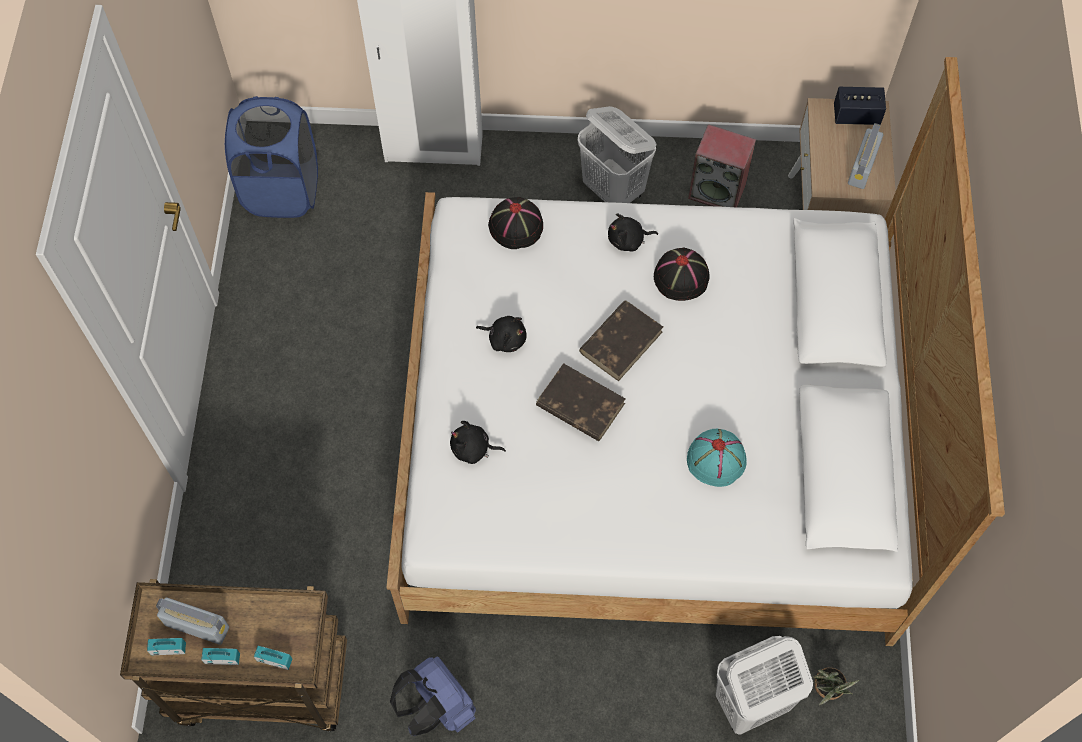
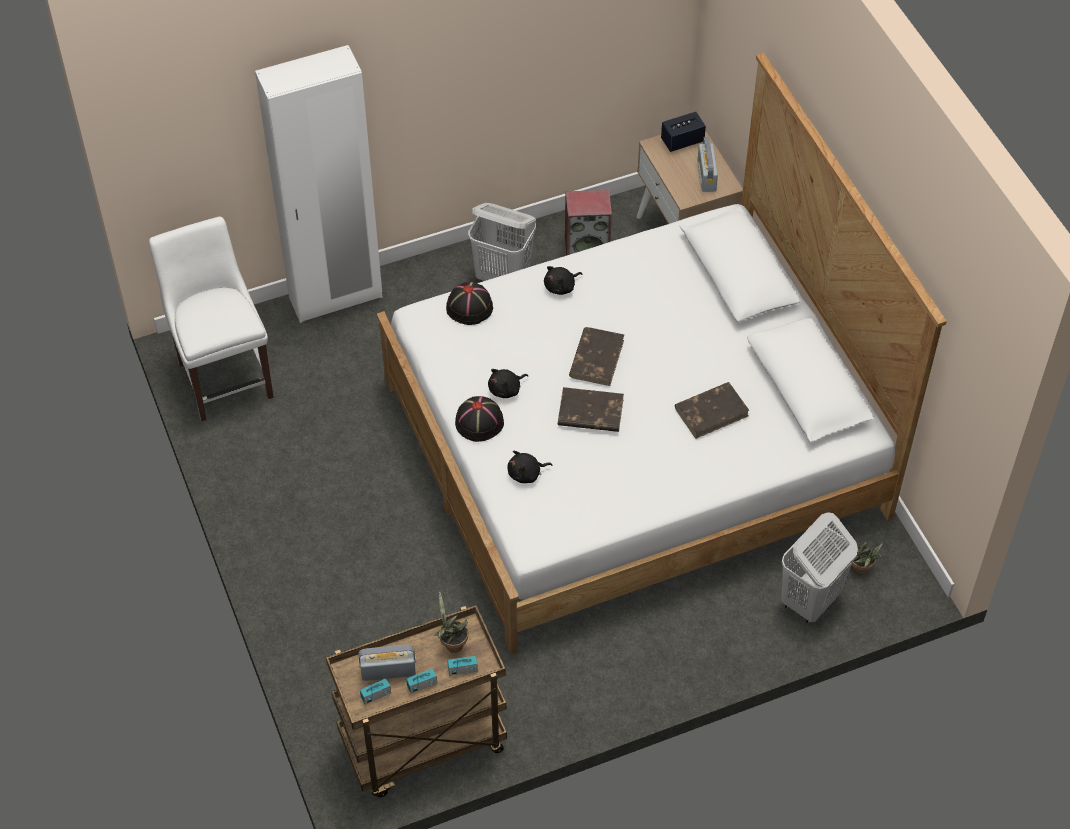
camera: 25 degrees left, 10 degrees down
(280, 623) = (452, 643): none -> potted plant
(282, 191) = (224, 376): blue laundry basket -> white chair
(437, 708) = (574, 701): blue backpack -> none
(505, 339) = (506, 389): black plush toy -> black plush toy turned 150 degrees clockwise
(681, 277) = (616, 297): black hat -> black hat (479, 422)
(716, 459) = (712, 411): turquoise hat -> brown book

